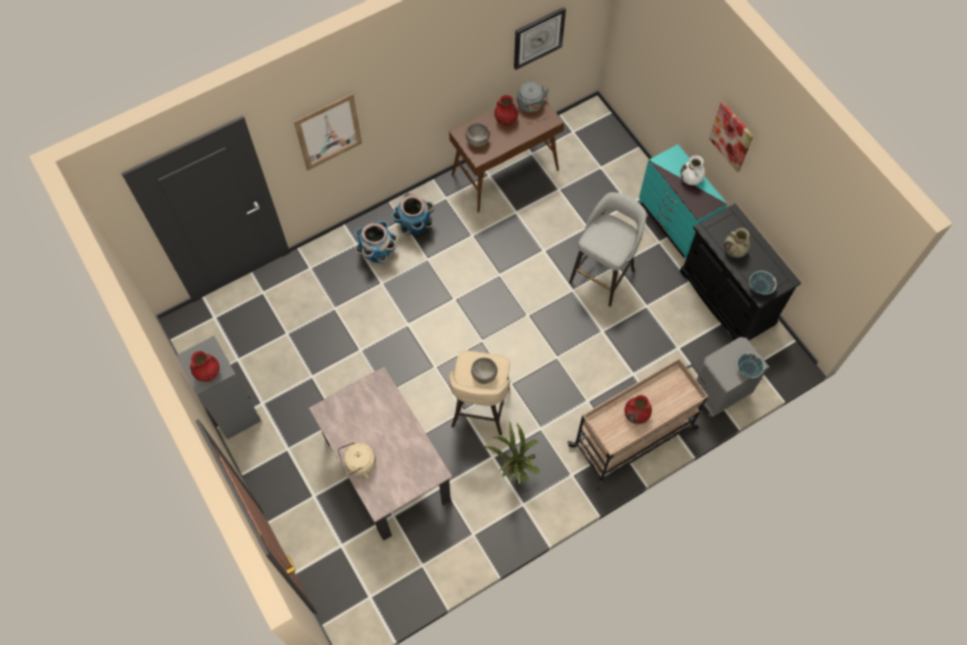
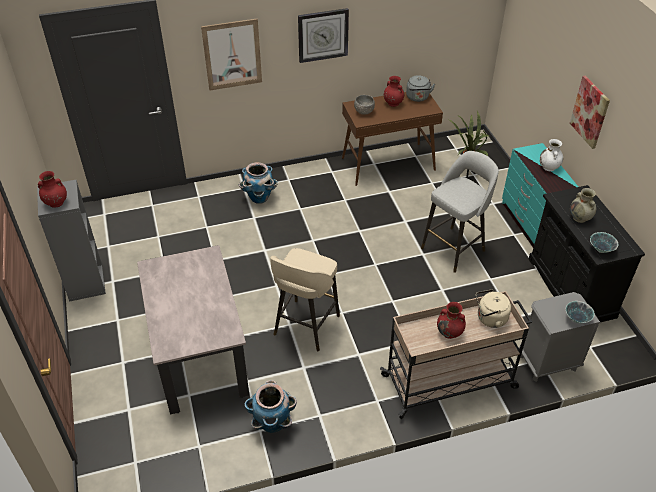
camera: 15 degrees right, 20 degrees down
(358, 464) = (161, 313): beige kettle -> beige kettle (490, 319)
(415, 227) = (298, 186): planter -> planter (272, 423)
(484, 375) = (308, 268): grey bowl -> none
(515, 474) = (320, 387): potted plant -> potted plant (466, 174)
(538, 37) = (432, 34): wall clock -> wall clock (323, 35)

